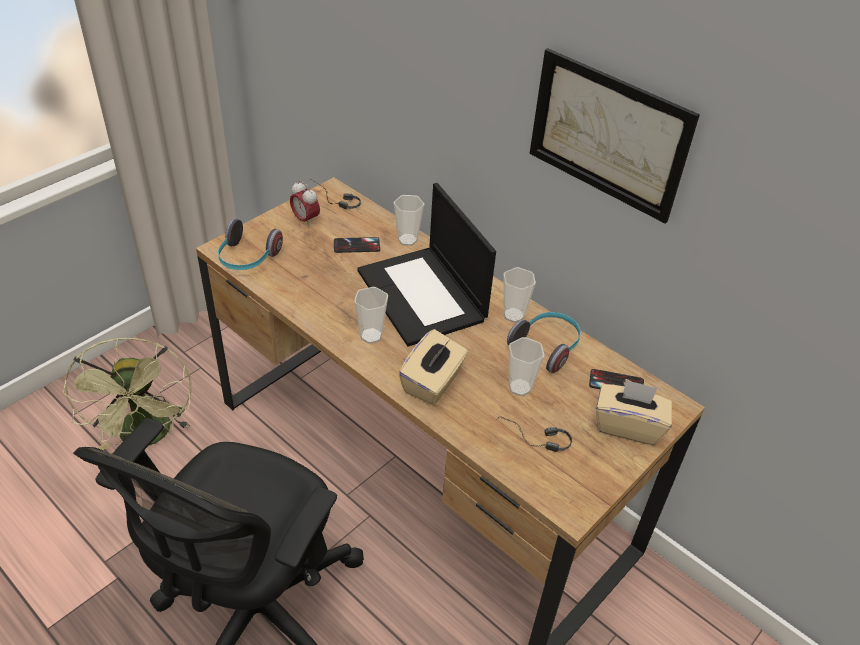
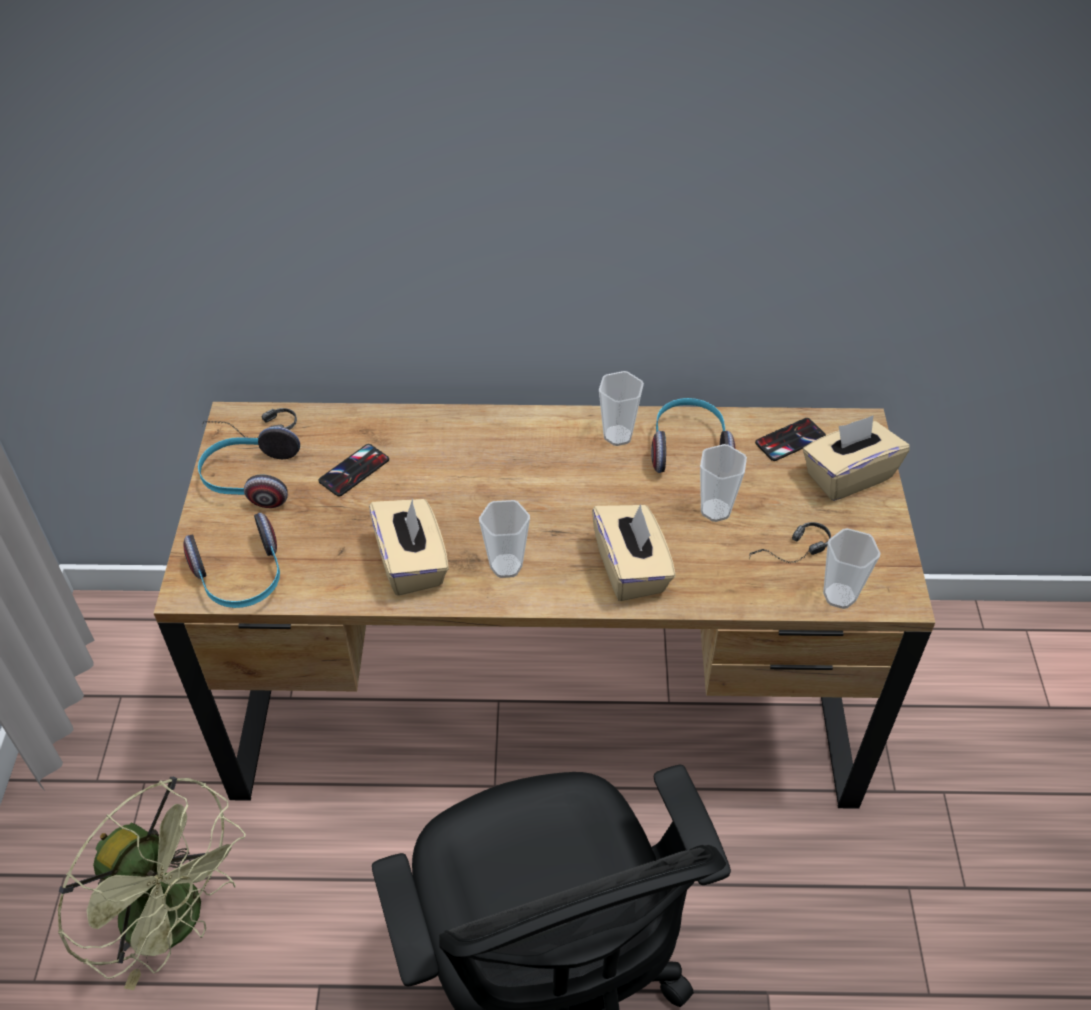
camera: 40 degrees left, 5 degrees up
(305, 220) = (250, 480): alarm clock -> headphones
(328, 303) = (412, 563): none -> beige tissue box
(407, 240) = (403, 424): cup -> cup (839, 596)
(423, 296) = (502, 479): laptop -> none
(607, 134) = (690, 157): picture -> none

